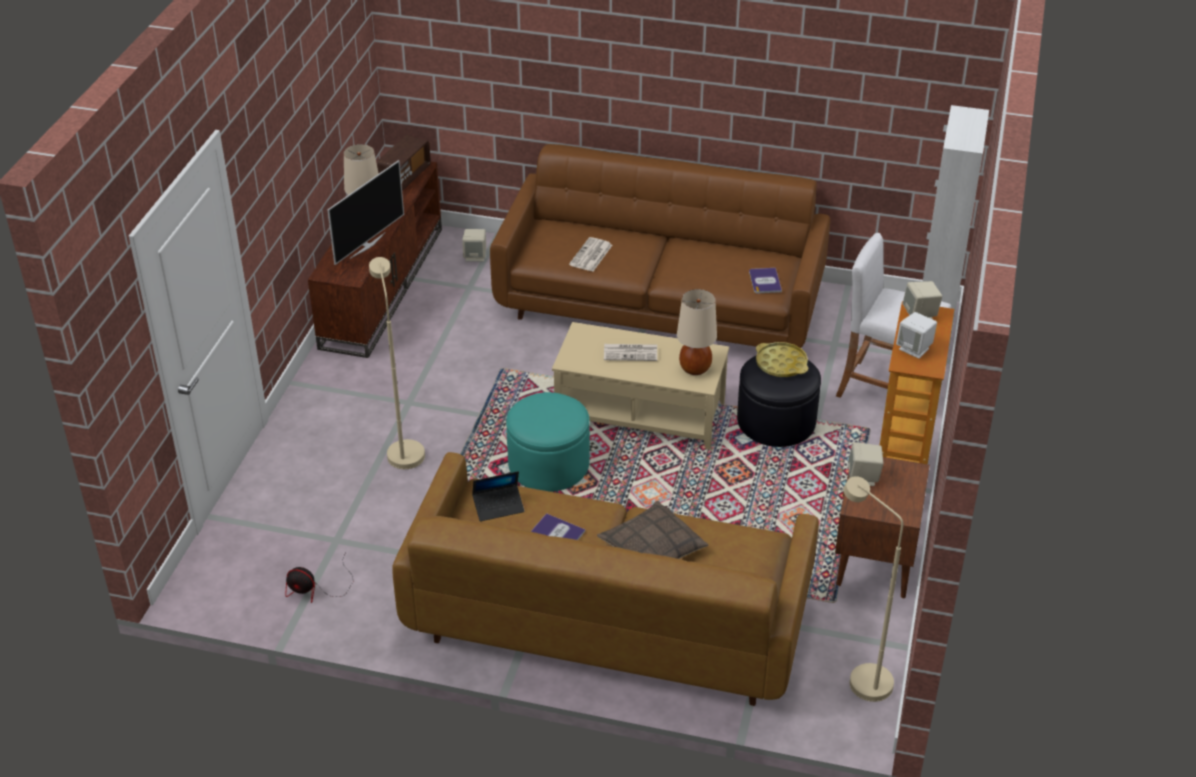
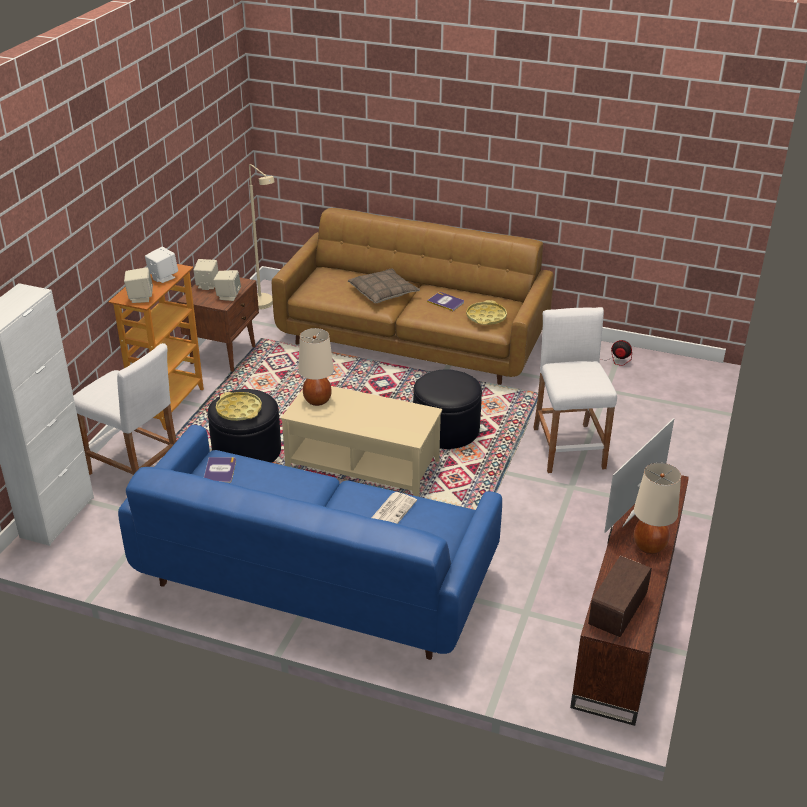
camera: 175 degrees left, 5 degrees down
(403, 449) = (568, 448): beige floor lamp -> white stool
(475, 256) = (522, 658): beige speaker -> beige speaker (207, 285)
(498, 507) = (486, 317): laptop -> yellow tray
(548, 464) = (446, 429): turquoise ottoman -> black ottoman
(631, 352) = (369, 416): newspaper -> none
(660, 302) = (314, 577): brown sofa -> blue sofa

